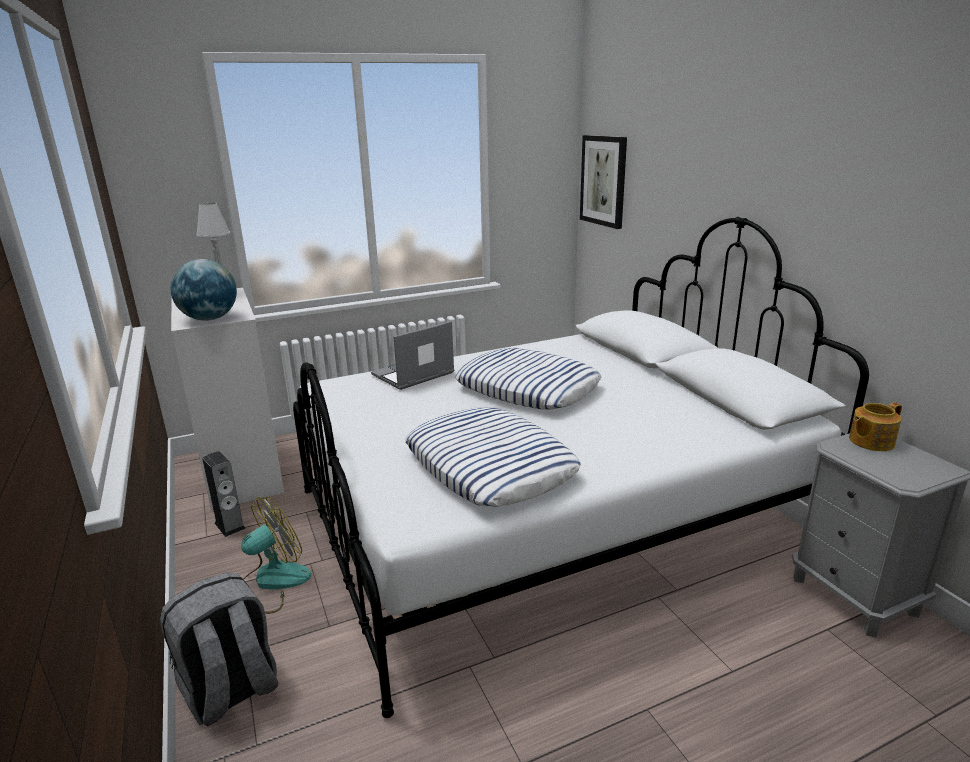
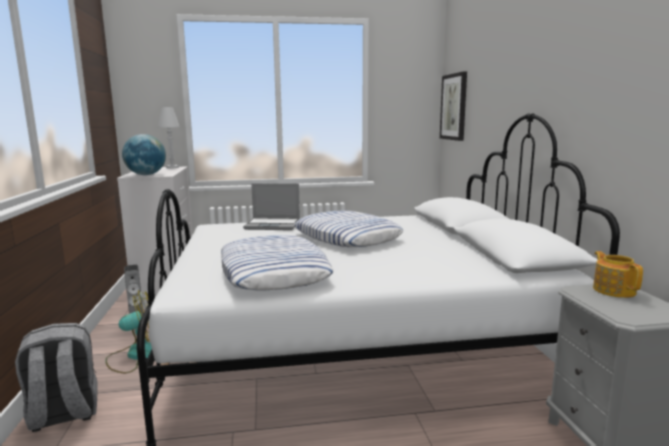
camera: 15 degrees right, 10 degrees down
(413, 375) = (273, 225): laptop -> laptop turned 150 degrees counterclockwise
(870, 441) = (614, 290): teapot -> teapot turned 90 degrees clockwise

